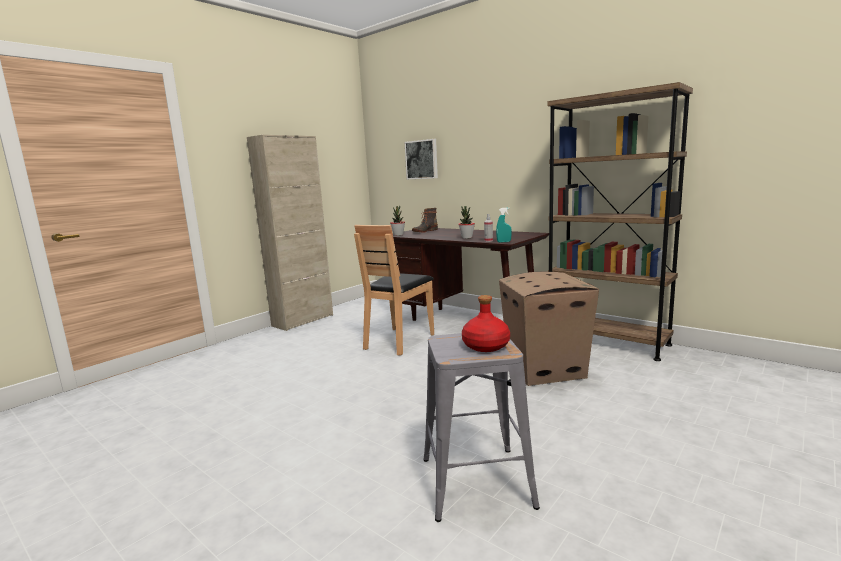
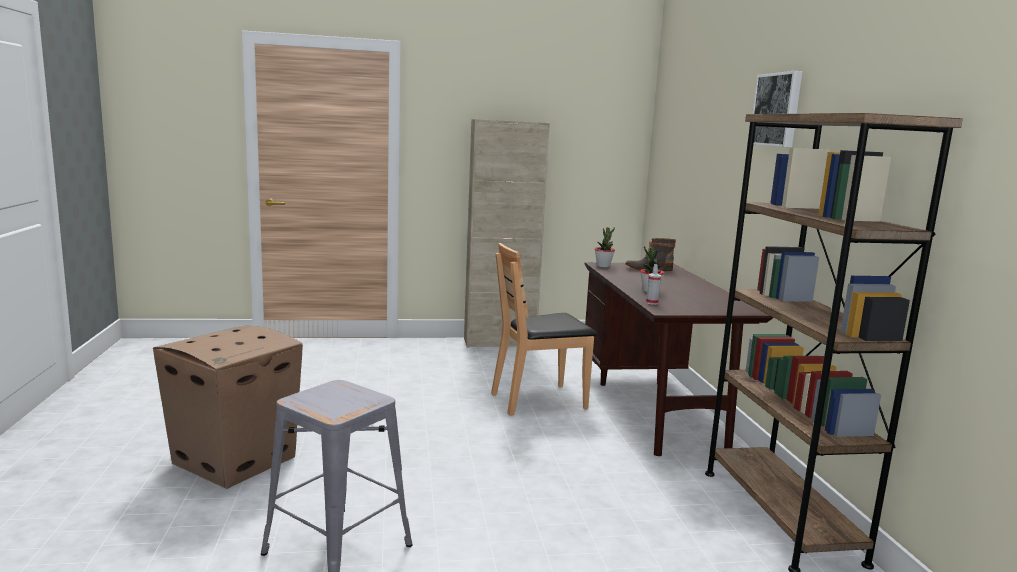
camera: 40 degrees right, 0 degrees up
(422, 159) = (688, 167): picture -> picture (777, 110)
(485, 346) = (340, 405): red bottle -> none
(504, 242) = (660, 309): turquoise spray bottle -> none
(545, 369) = (618, 501): cardboard box -> cardboard box (236, 460)

